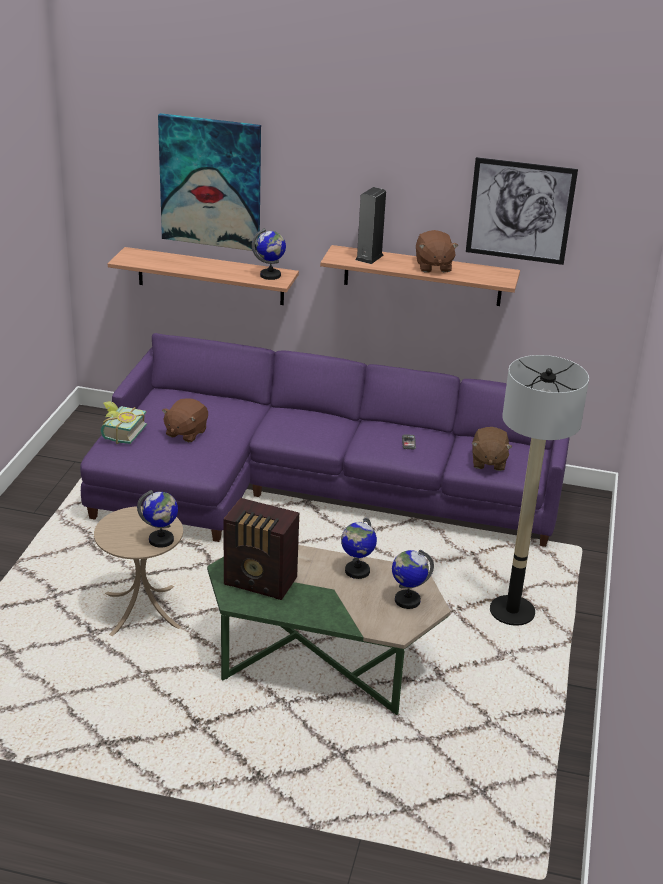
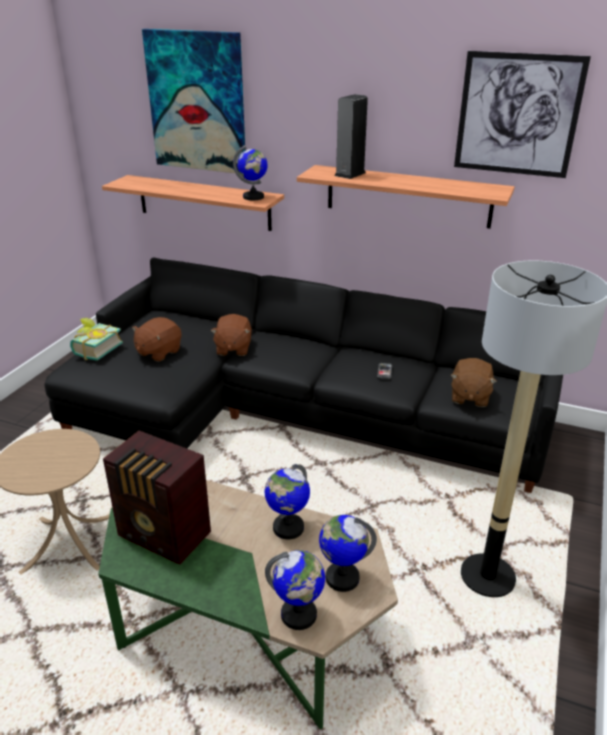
camera: 10 degrees right, 0 degrees up
(161, 540) = (66, 472): globe -> globe (299, 615)
(308, 487) = (288, 412): purple sofa -> black sofa
(433, 266) = (417, 182): brown plush toy -> brown plush toy (233, 348)

